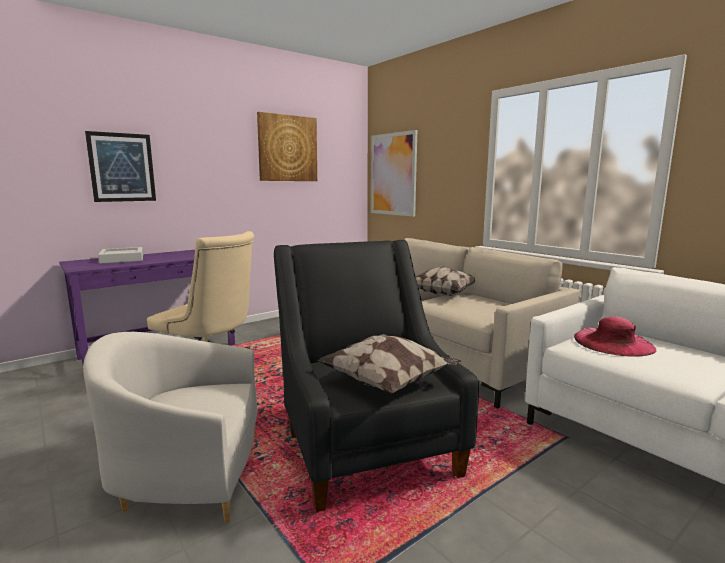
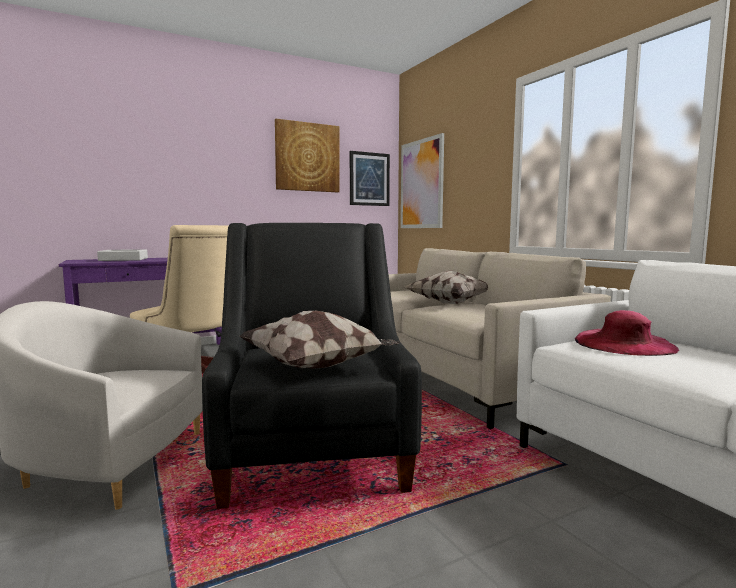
camera: 10 degrees right, 5 degrees down
(122, 167) = (133, 170): picture -> picture (369, 179)

